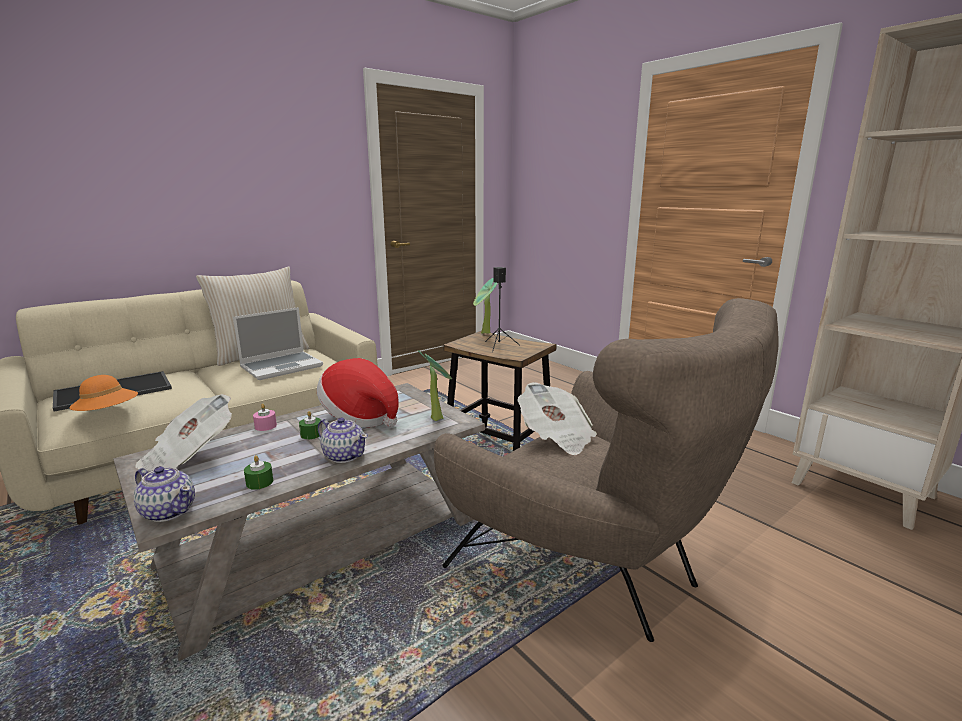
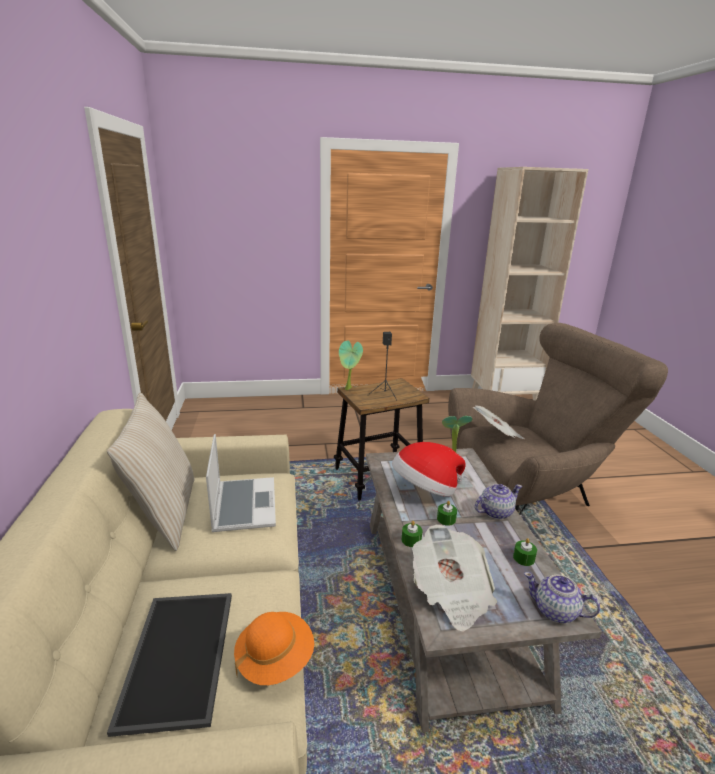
camera: 60 degrees left, 5 degrees up
(168, 511) = (556, 611): teapot -> teapot turned 120 degrees counterclockwise
(265, 426) = (411, 540): pink candle -> green candle

